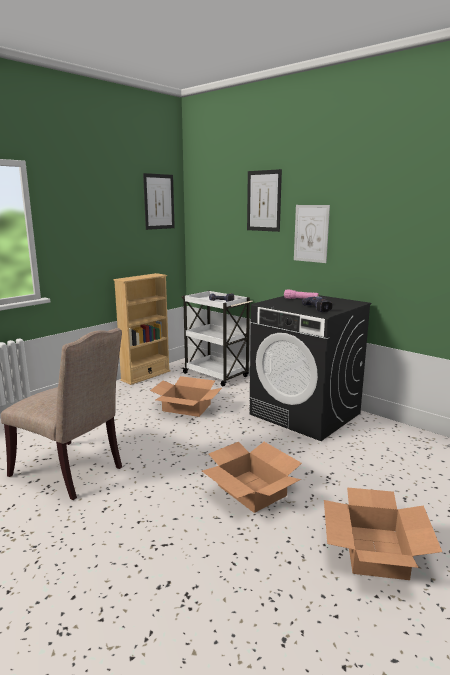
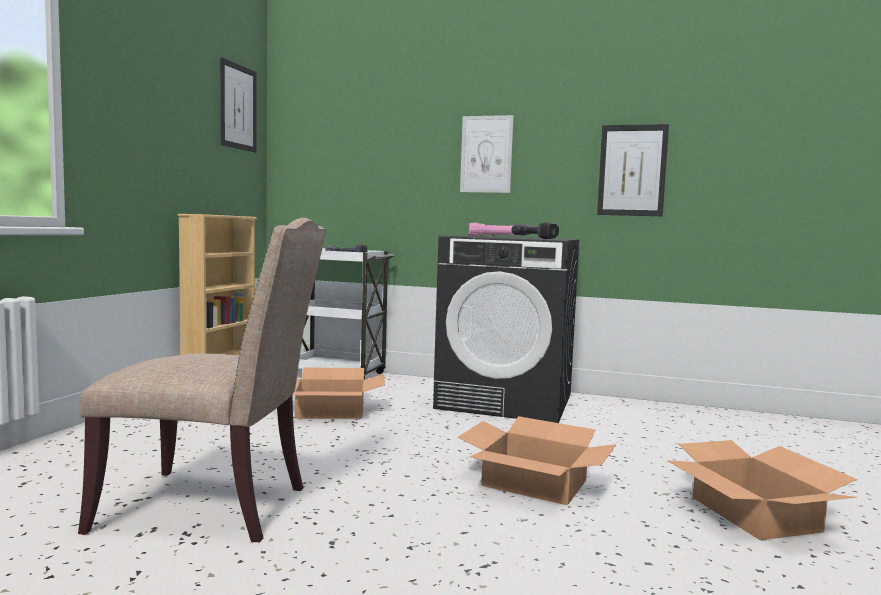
camera: 25 degrees left, 10 degrees down
(264, 201) = (410, 112): picture -> picture (632, 170)

